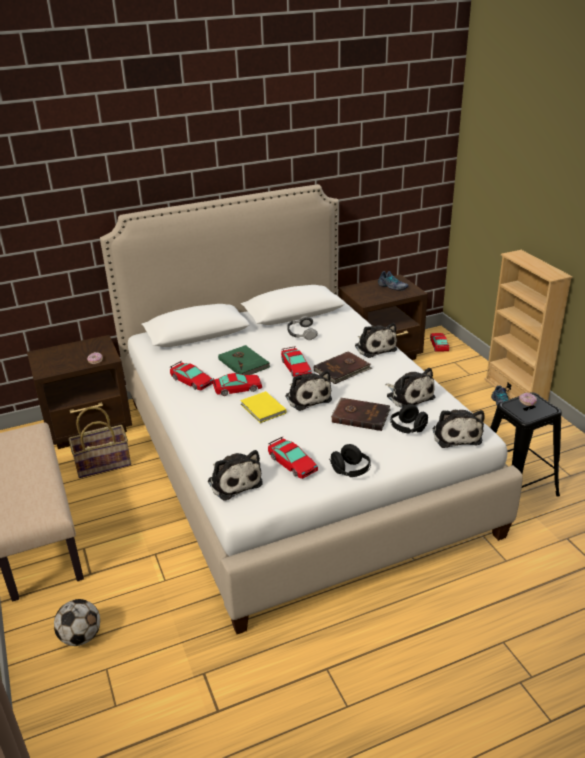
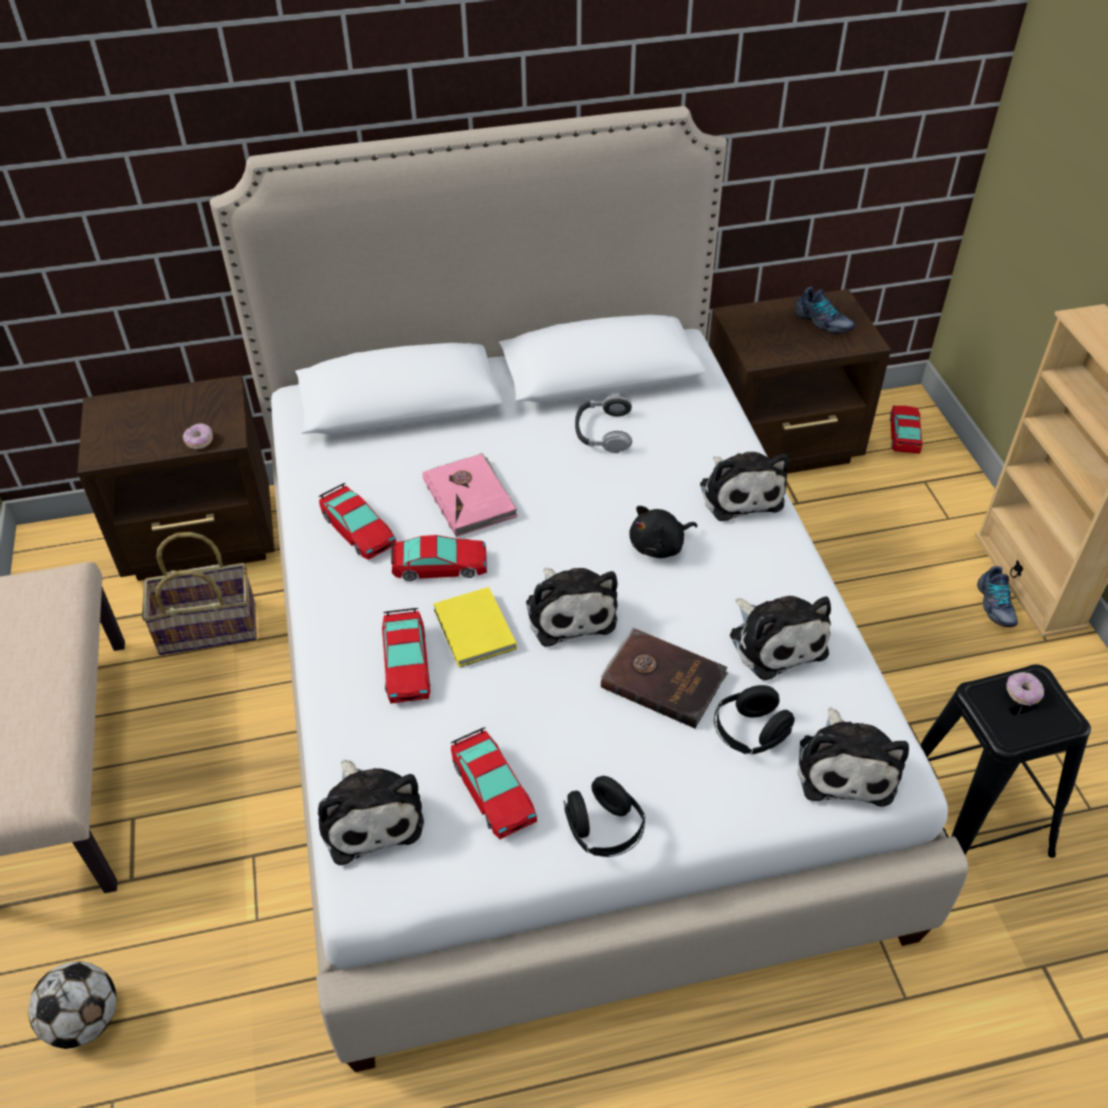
camera: 10 degrees right, 15 degrees up
(244, 363) = (470, 497): green book -> pink book
(295, 367) = (567, 525): toy car -> toy car (406, 663)
(342, 370) = (659, 546): brown book -> black plush toy

